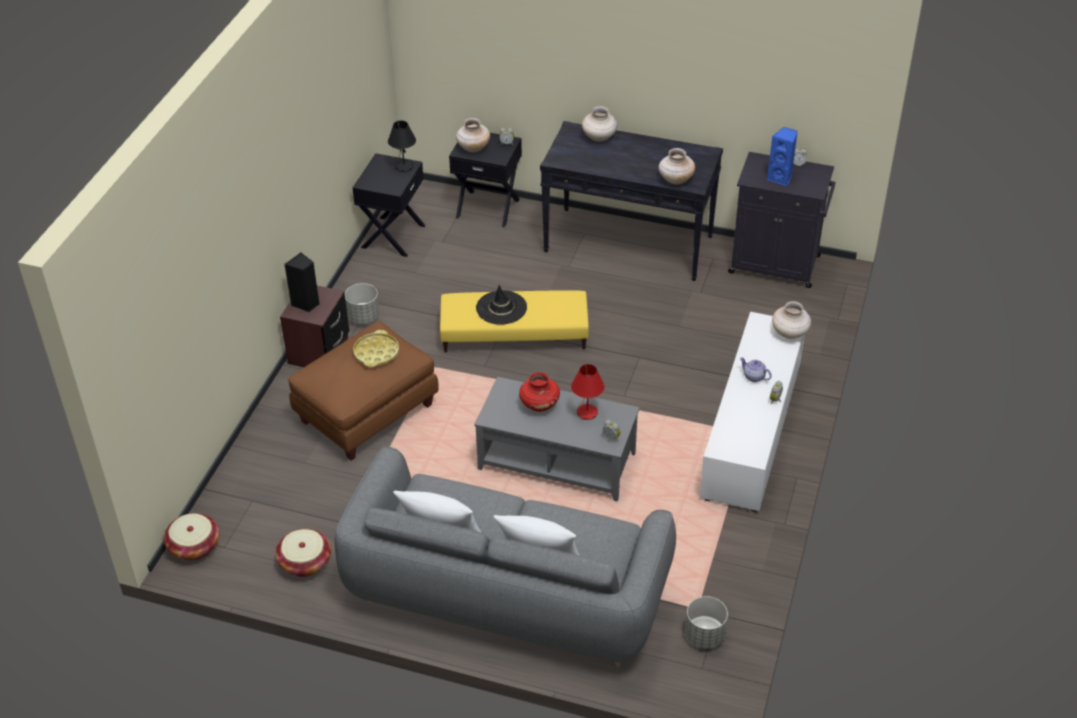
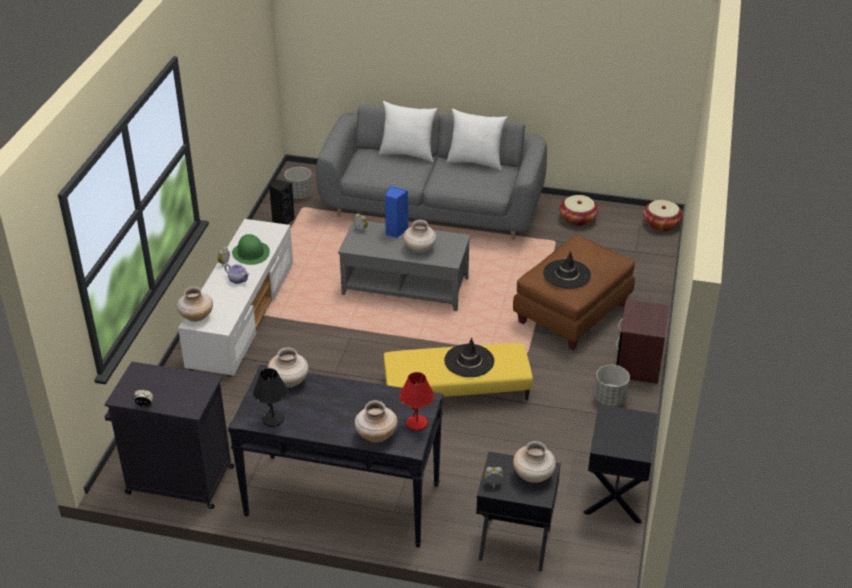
camera: 175 degrees right, 5 degrees down
(306, 304) = (650, 317): black speaker -> black speaker (283, 221)
(376, 353) = (566, 274): yellow tray -> black hat
(404, 167) = (608, 443): black table lamp -> black table lamp (273, 419)
(539, 405) = (420, 249): red vase -> beige vase
(587, 413) = (380, 245): red table lamp -> red table lamp (417, 423)
(746, 414) = (250, 253): none -> green hat
(781, 178) = (170, 385): blue speaker -> blue speaker (395, 231)

